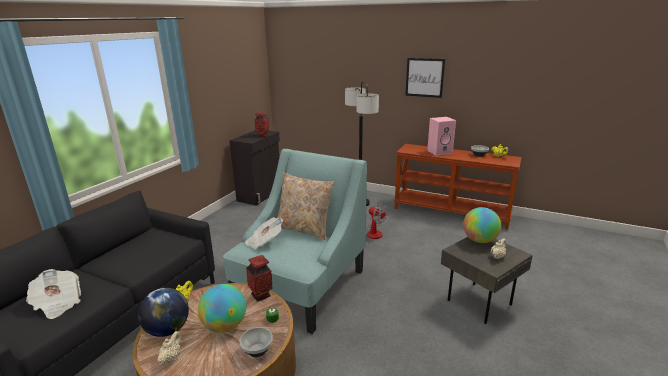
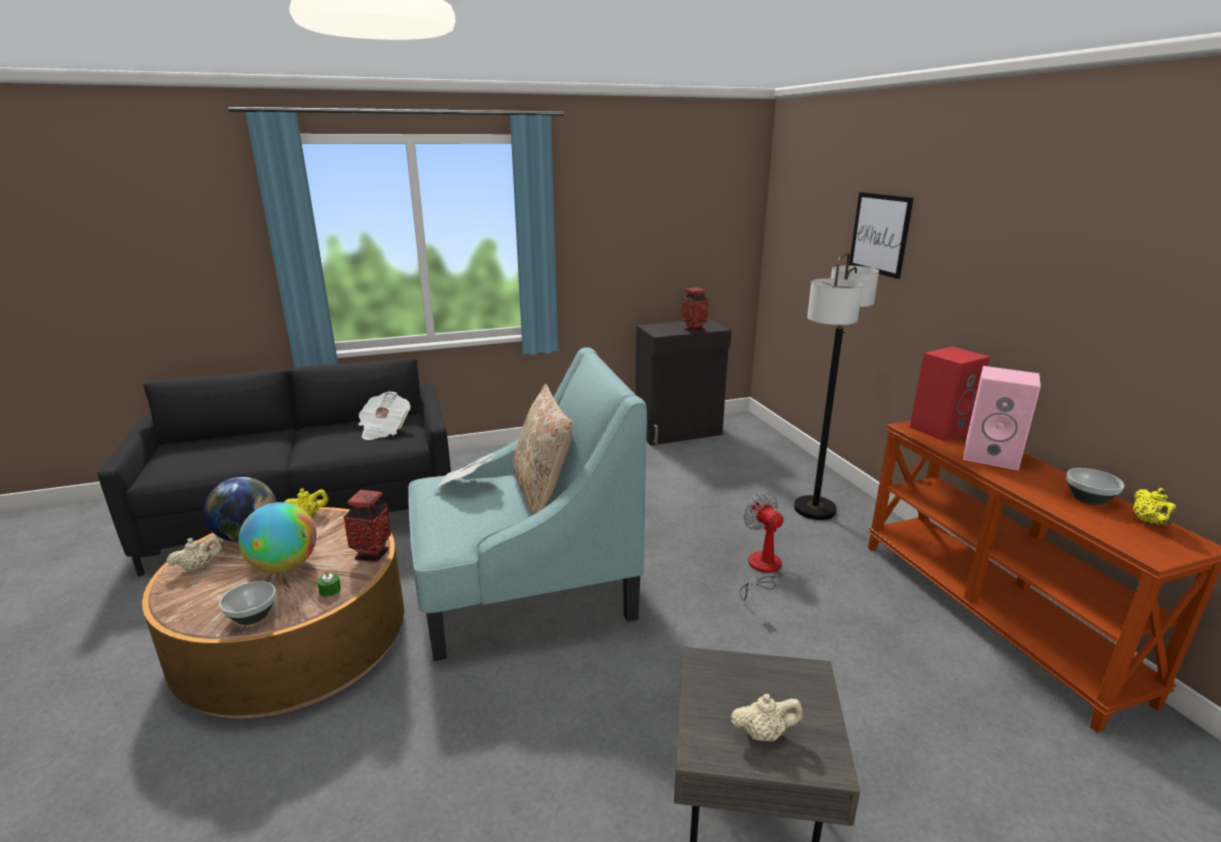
camera: 45 degrees right, 0 degrees up
(58, 303) = (219, 455): newspaper -> newspaper (384, 429)
(375, 232) = (761, 570): fan -> fan turned 150 degrees clockwise
(413, 148) = (940, 429): none -> red speaker
(424, 77) = (1015, 265): picture -> picture (880, 234)
(479, 240) = (792, 679): globe -> none

